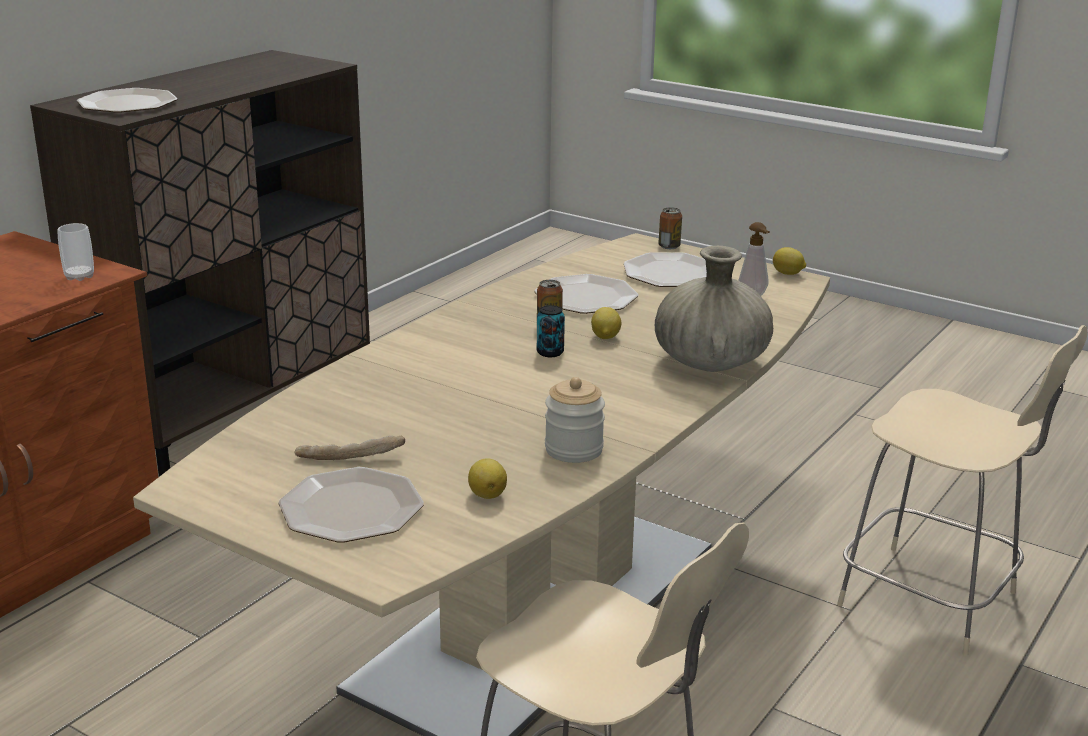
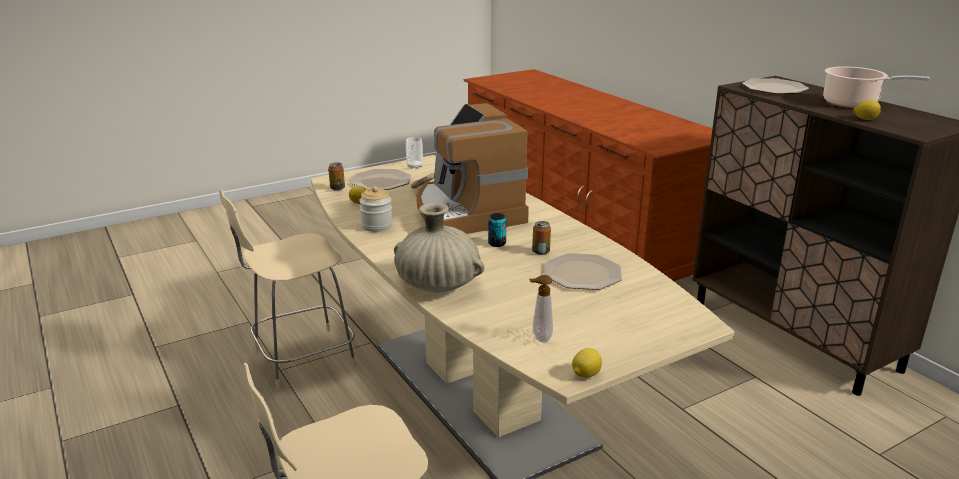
camera: 115 degrees right, 0 degrees up
(79, 276) = (655, 144): cup -> cup (414, 166)
(201, 78) = (854, 103): none -> cooking pot
(452, 394) = (466, 212): none -> coffee machine
(605, 337) = (506, 263): lemon -> lemon (865, 119)
(669, 246) = (686, 336): can -> can (337, 188)
(670, 273) = (616, 318): plate -> none

